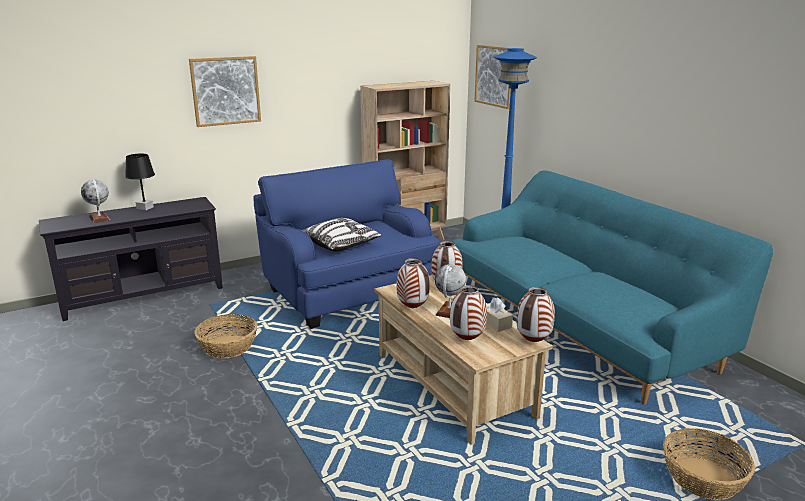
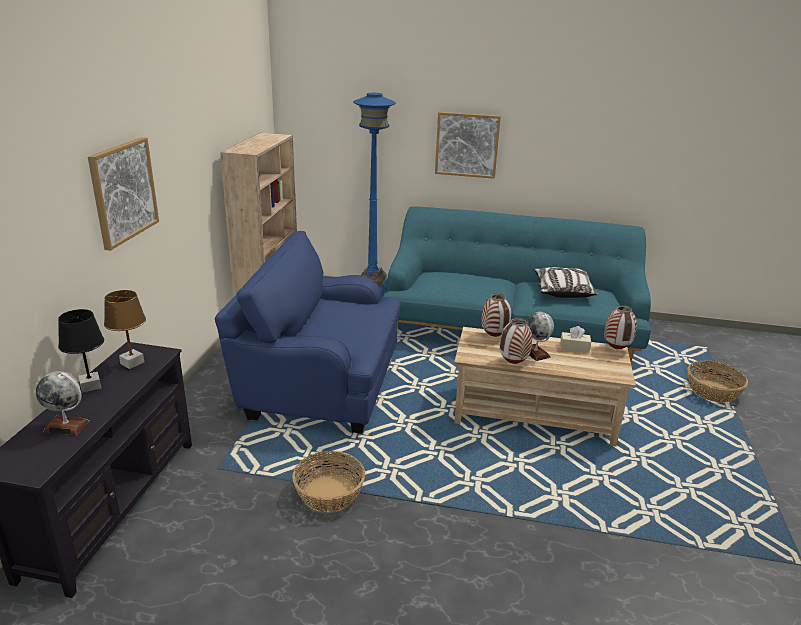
camera: 50 degrees left, 5 degrees up
(182, 205) = (132, 363): none -> brown table lamp
(341, 244) = (346, 335): pillow -> pillow (562, 291)
(467, 339) = (588, 367): vase -> none
(495, 76) = (321, 120): picture -> picture (467, 145)

